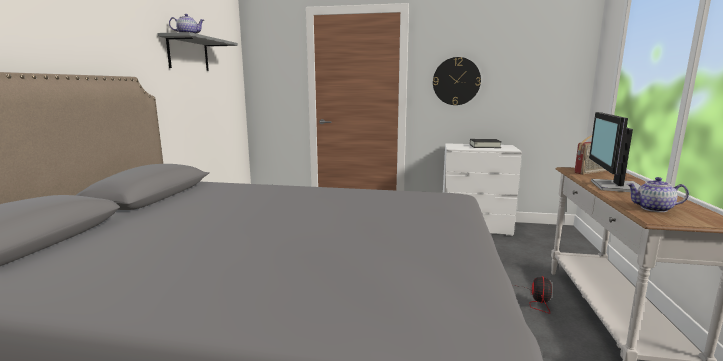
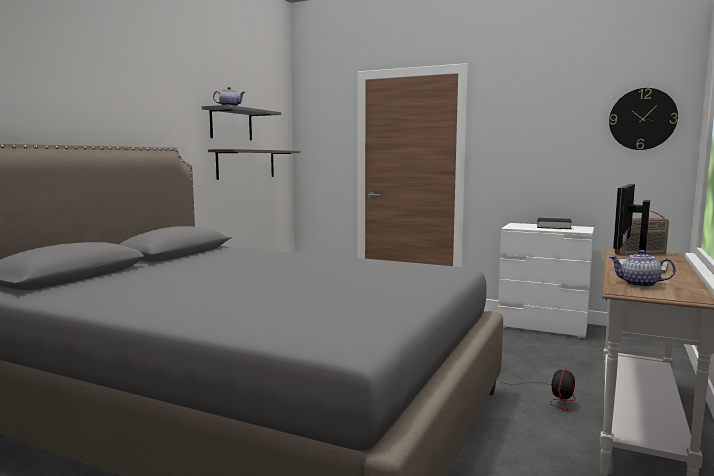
camera: 15 degrees right, 5 degrees down
(205, 94) = (246, 164): none -> shelf
(456, 81) = (523, 150): wall clock -> wall clock (642, 119)

